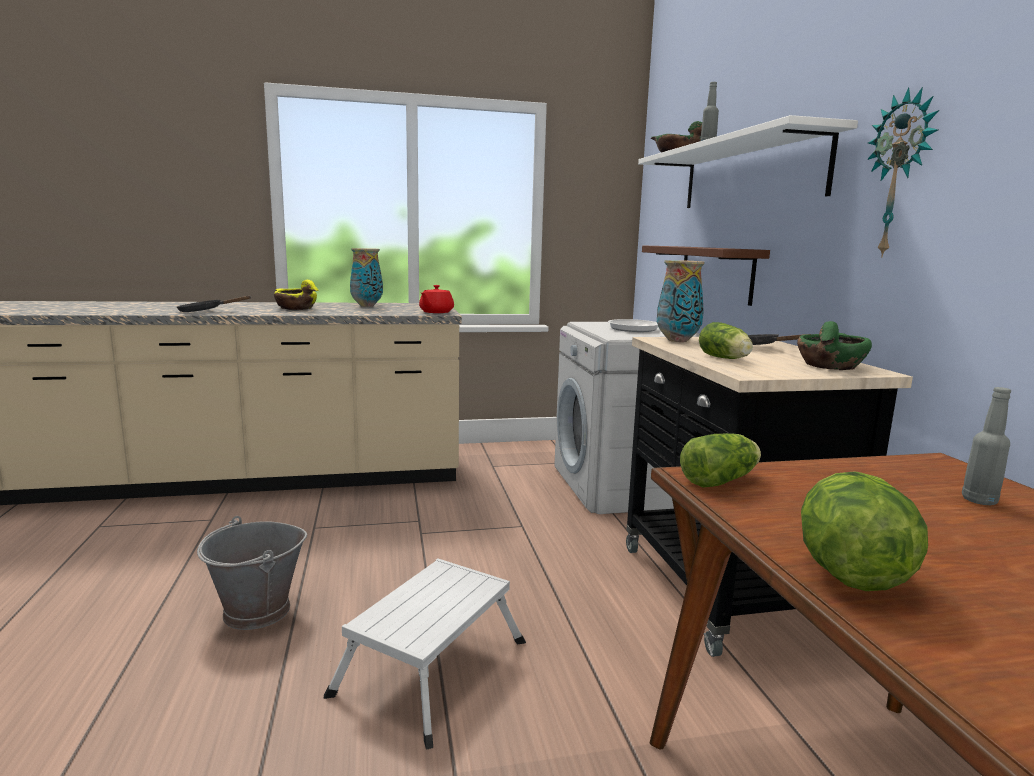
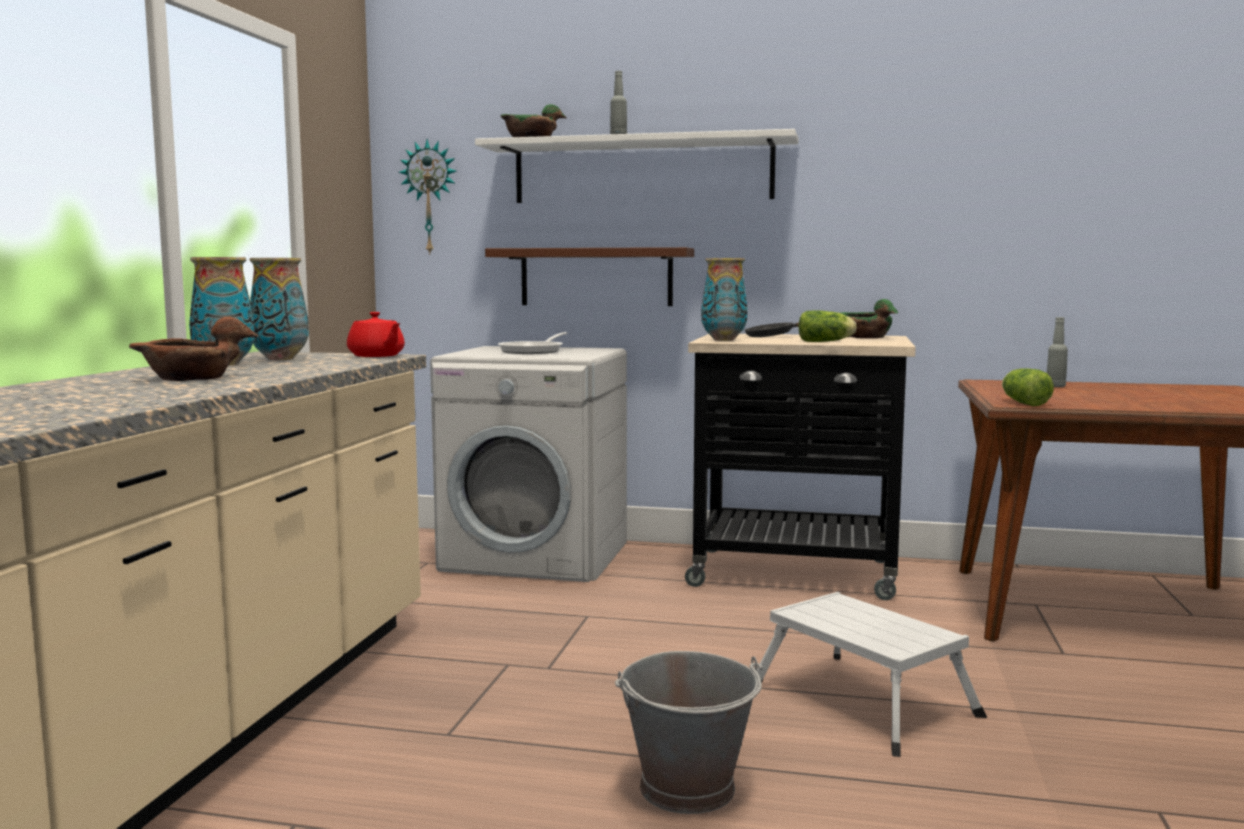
camera: 65 degrees left, 5 degrees down
(205, 311) = (133, 400): black frying pan -> none
(296, 308) = (191, 378): yellow bowl -> brown bowl
(403, 307) = (281, 359): none -> vase
(849, 573) = (1167, 407): lettuce -> none
(900, 175) = (853, 186): wall clock -> wall clock (430, 197)

